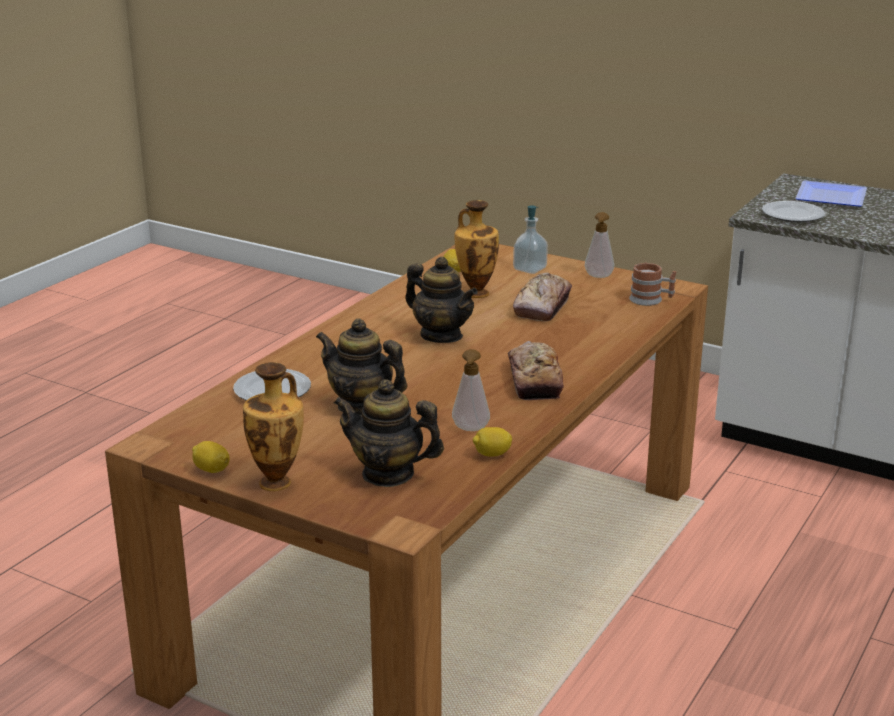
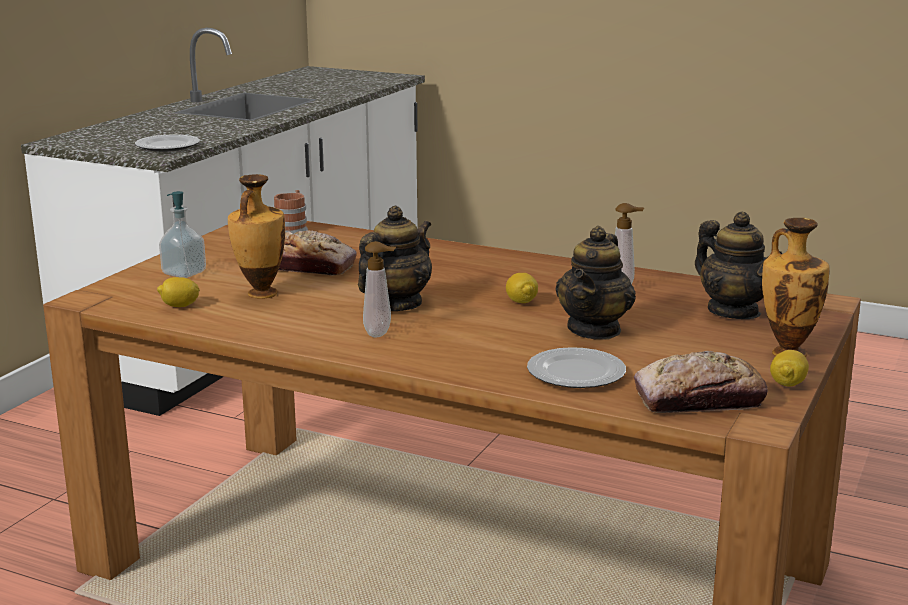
camera: 95 degrees left, 5 degrees down
(388, 474) = (733, 312): teapot -> teapot turned 45 degrees counterclockwise
(492, 454) = (668, 279): lemon -> lemon (521, 302)
(534, 380) = (504, 268): bread -> bread (698, 399)
(598, 277) = (219, 247): soap dispenser -> soap dispenser (380, 333)
(833, 198) = (120, 135): plate -> none

